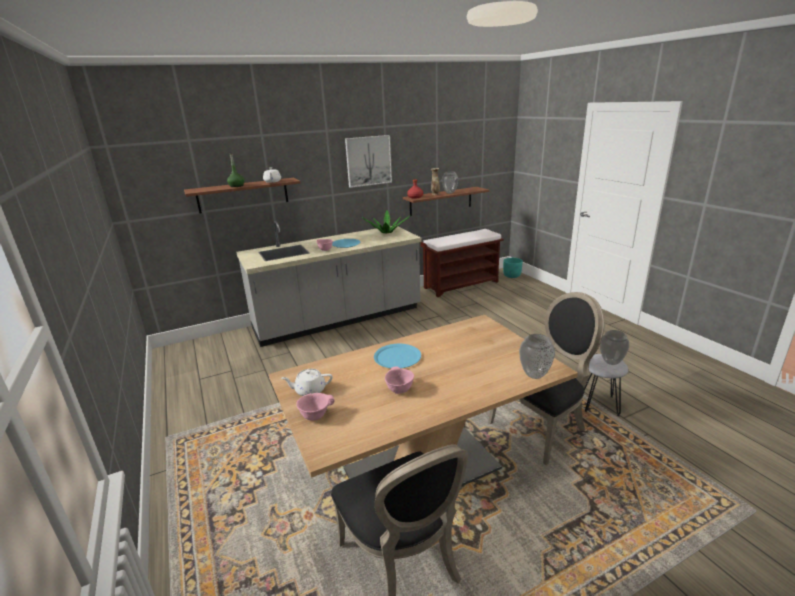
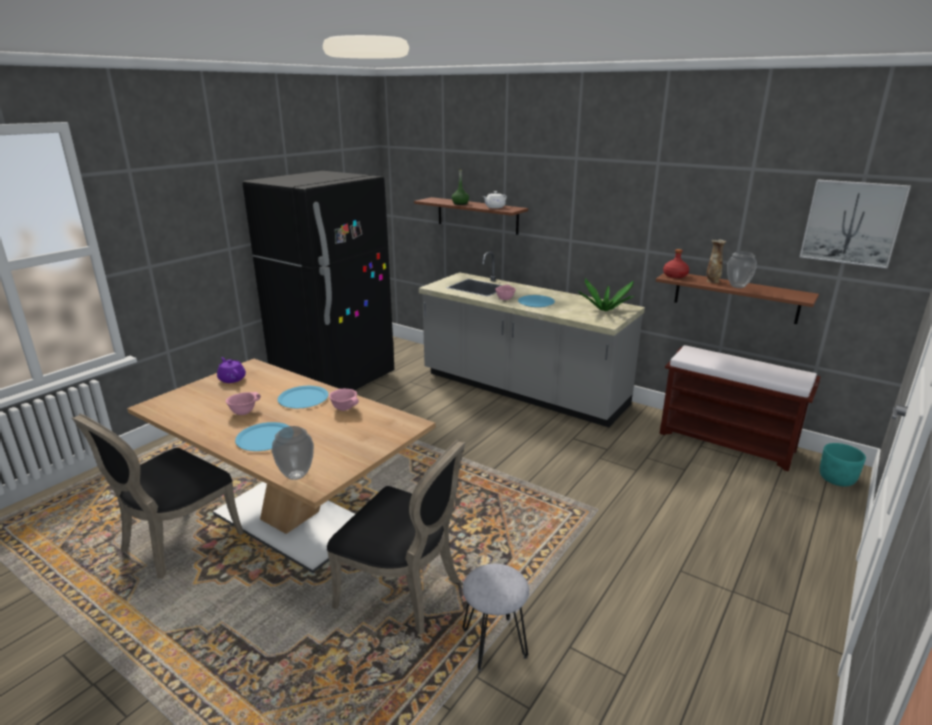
camera: 60 degrees right, 0 degrees up
(200, 399) = (335, 381): none -> black fridge
(309, 390) = (232, 379): white teapot -> purple teapot
(315, 416) = (196, 390): pink bowl -> pink bowl (345, 408)
(368, 161) = (624, 207): picture -> picture (852, 223)
(461, 383) = (265, 438): none -> blue plate
(611, 362) = (498, 587): vase -> none

